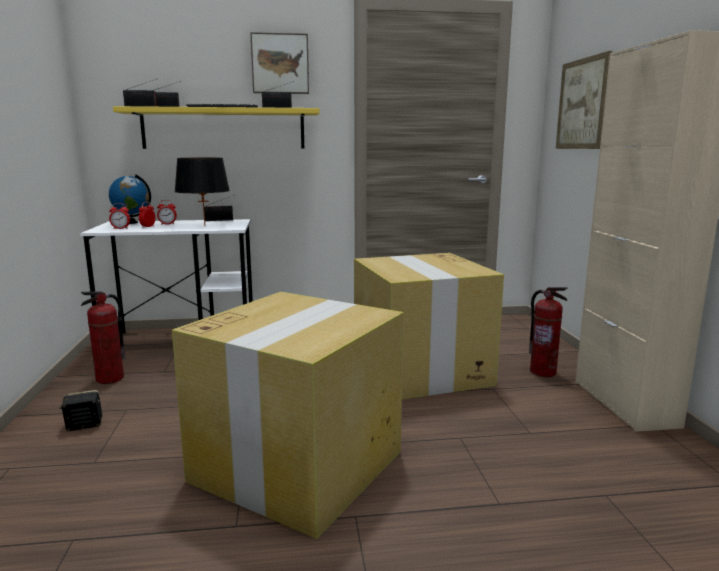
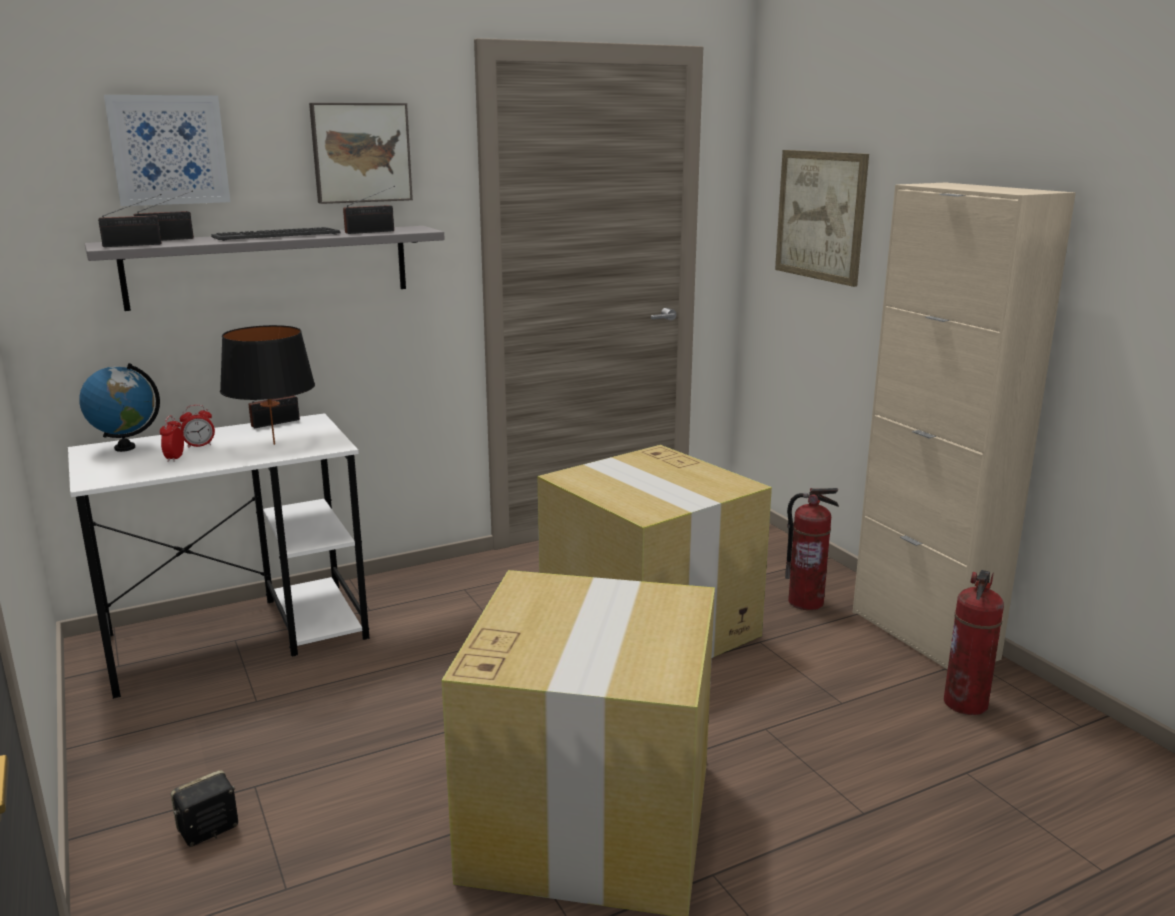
camera: 20 degrees left, 5 degrees up
(110, 379) = (172, 735): fire extinguisher -> fire extinguisher (966, 704)
(121, 228) = (131, 469): alarm clock -> none
(171, 59) = (169, 150): none -> picture
(224, 129) = (269, 266): yellow shelf -> grey shelf

